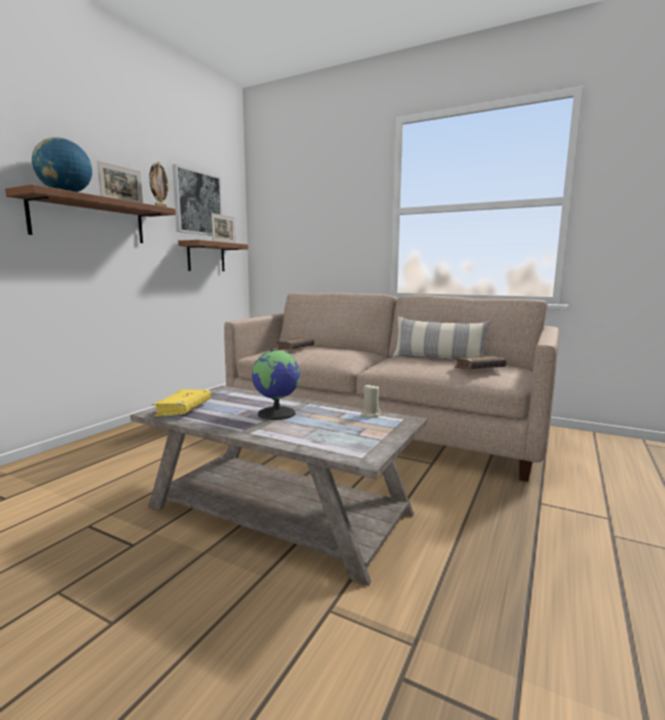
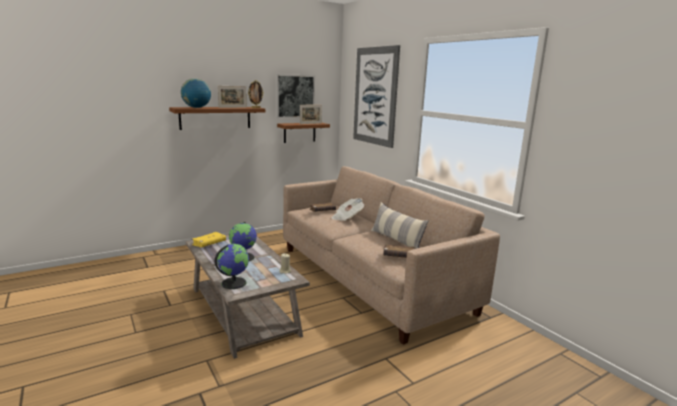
camera: 30 degrees right, 5 degrees up
(314, 202) = (375, 96): none -> picture
(330, 445) = (233, 283): none -> globe
(342, 349) = (347, 218): none -> newspaper

